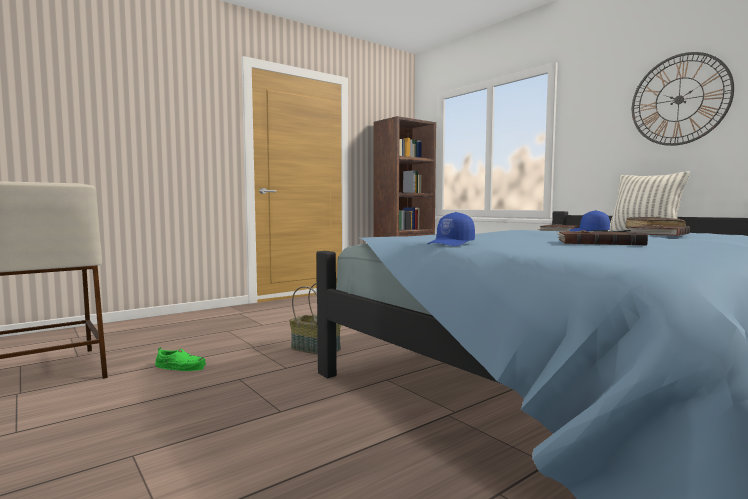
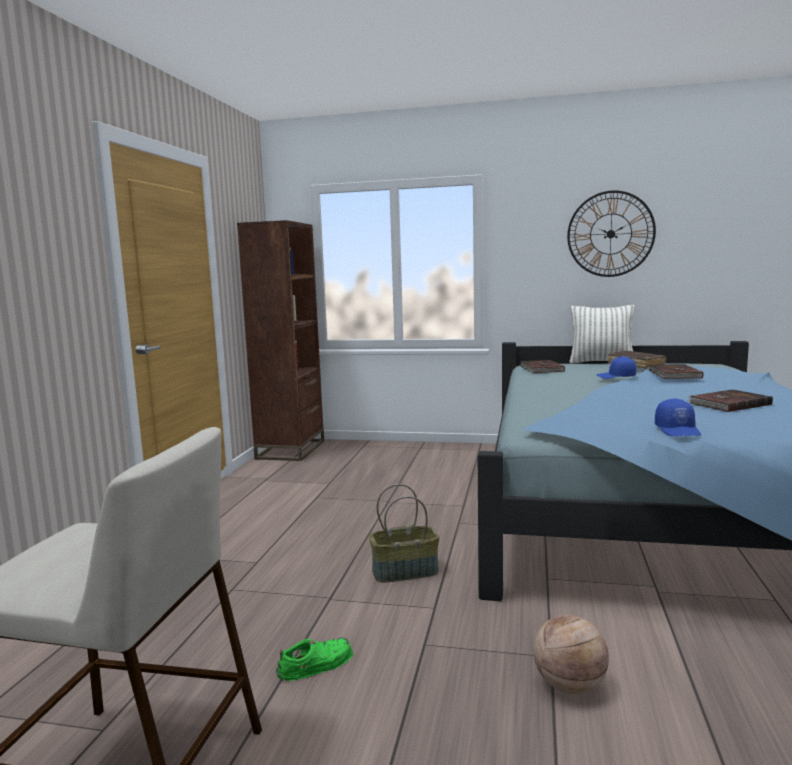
camera: 40 degrees left, 5 degrees up
(251, 427) = (569, 686): none -> basketball

